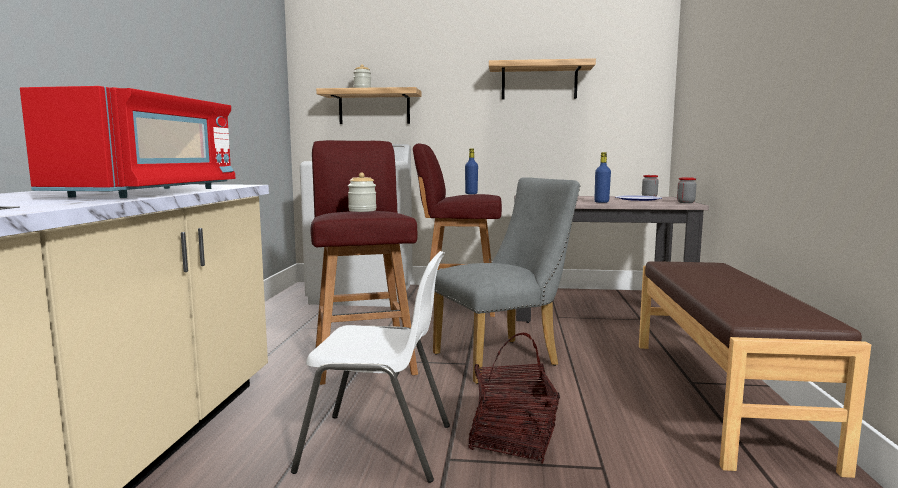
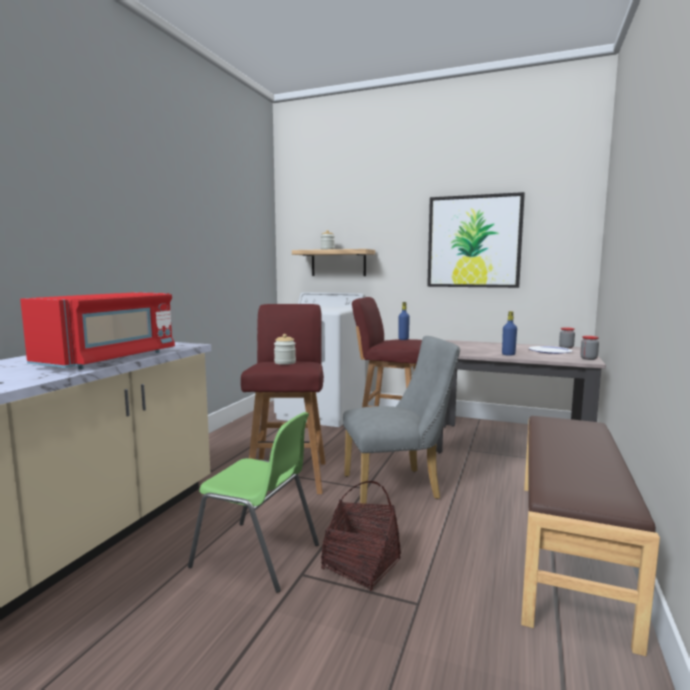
camera: 15 degrees right, 0 degrees up
(379, 448) = (258, 556): white chair -> green chair
(539, 82) = (474, 241): shelf -> picture

